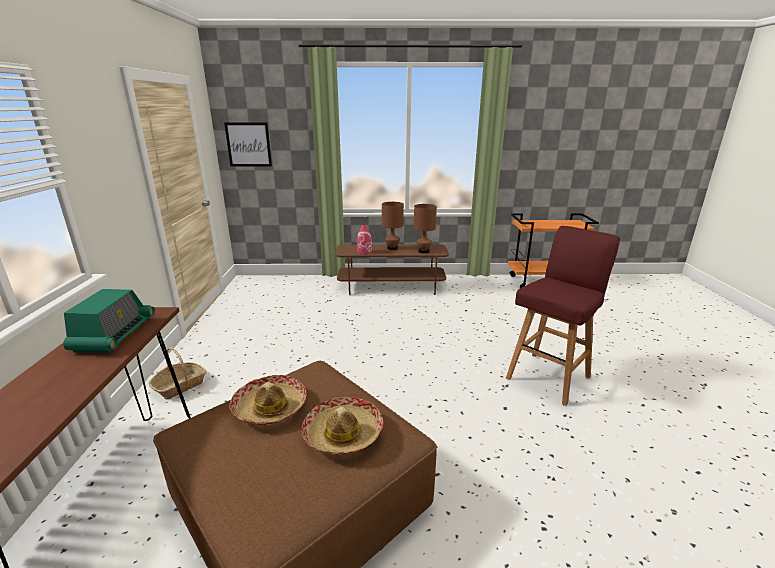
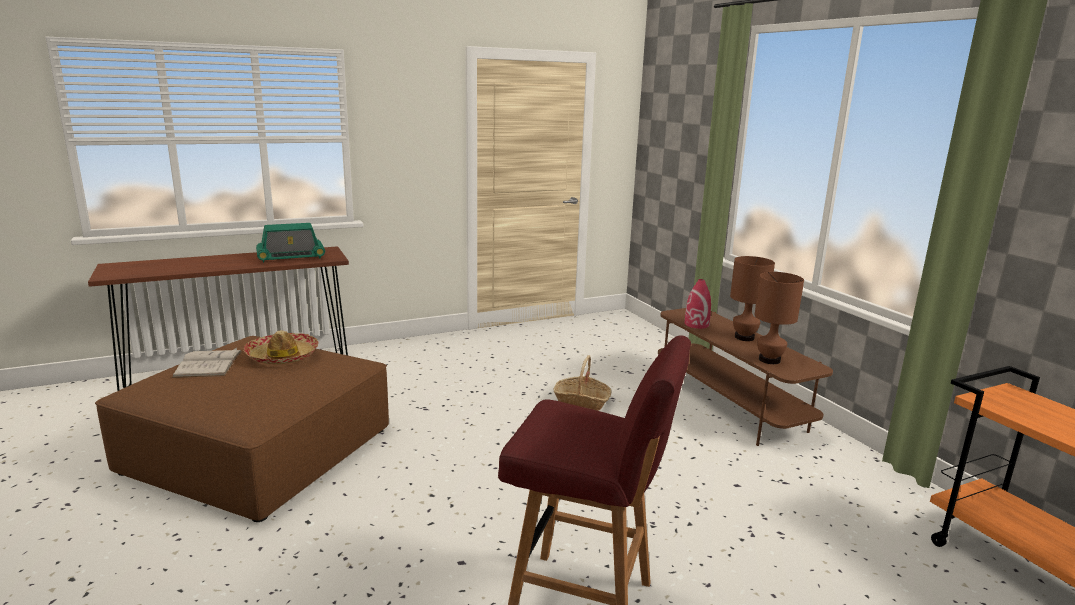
camera: 65 degrees right, 5 degrees down
(180, 385) = (392, 353): basket -> basket (581, 401)
(241, 463) = (208, 364): none -> white book
(248, 144) = (661, 140): picture -> none
(343, 433) = (249, 391): hat -> none

